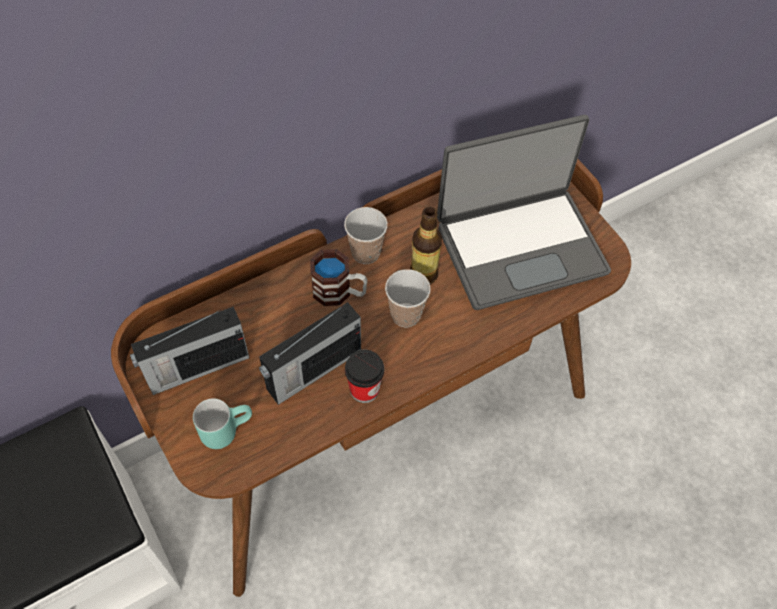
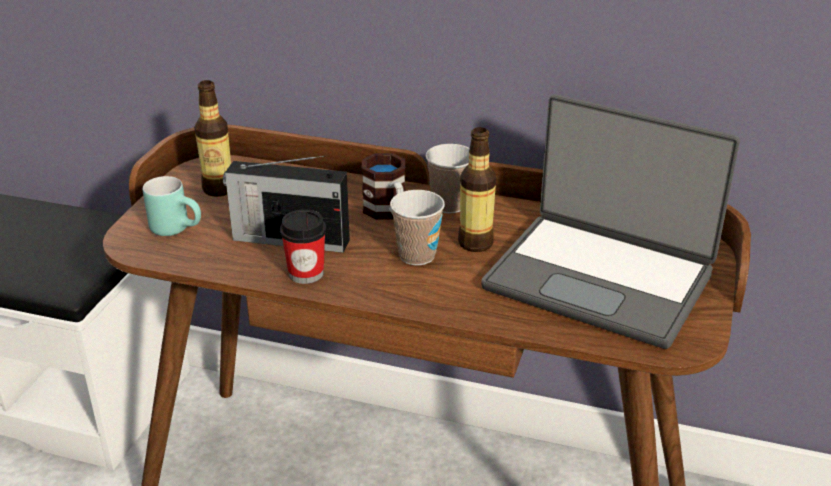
camera: 50 degrees right, 25 degrees down
(196, 368) = (219, 189): radio -> bottle

